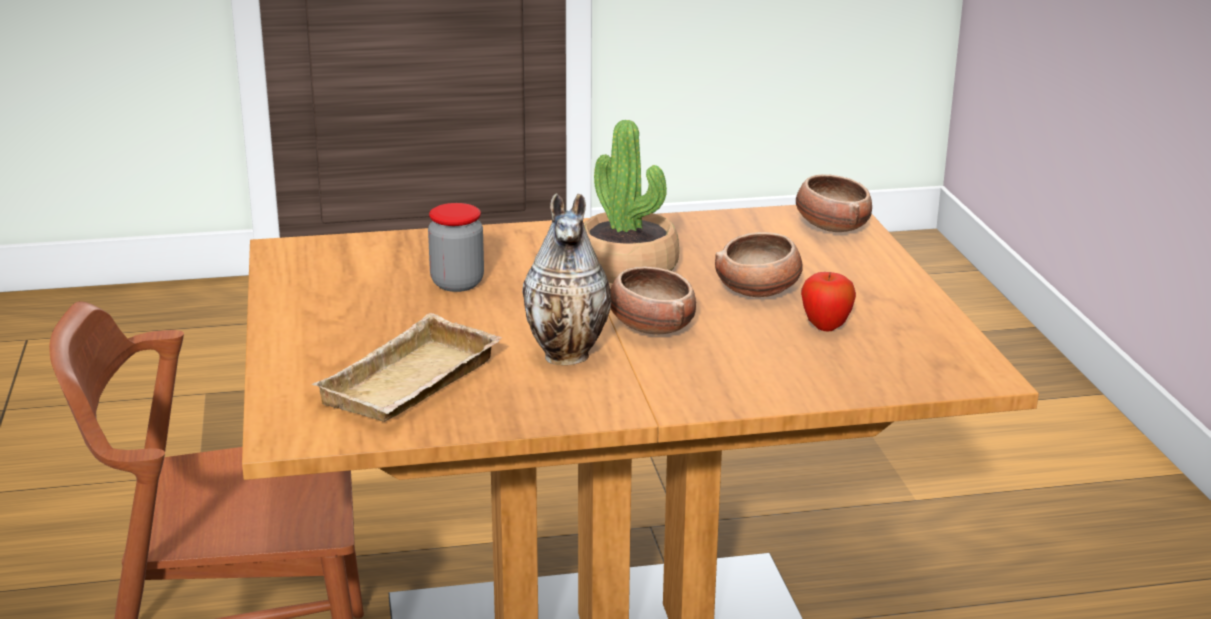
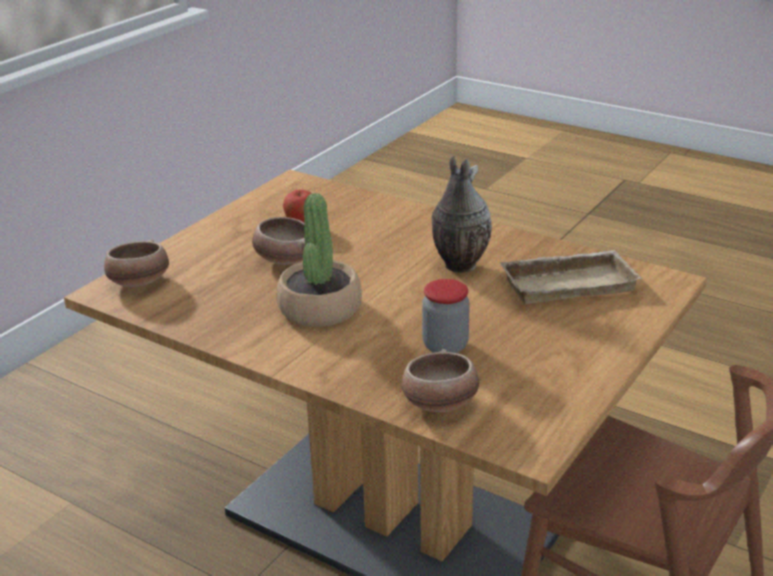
camera: 135 degrees left, 5 degrees up
(650, 327) = (386, 263): bowl -> bowl (440, 404)

